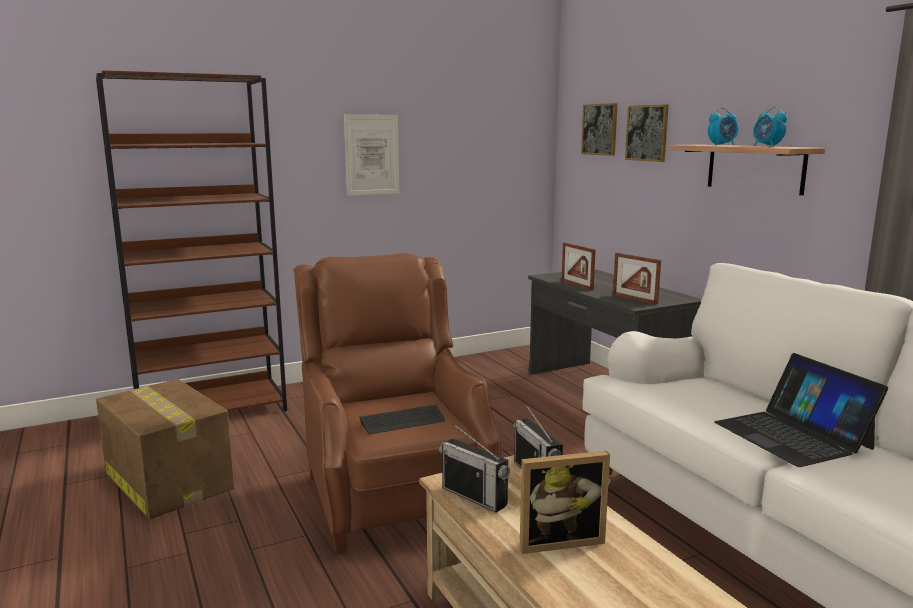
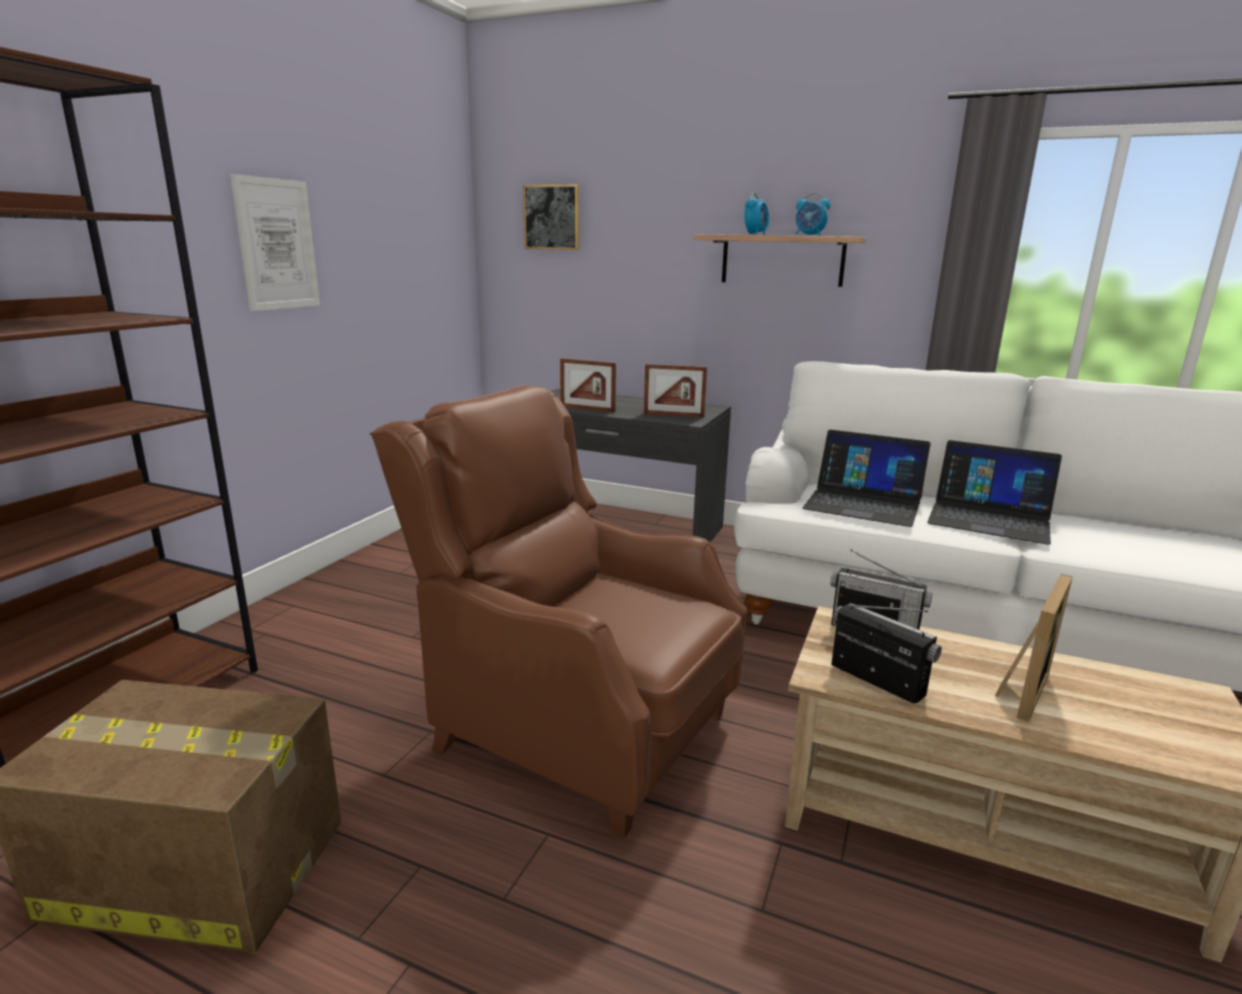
camera: 40 degrees left, 5 degrees up
(402, 421) = (647, 620): keyboard -> none
(474, 496) = (876, 680): radio -> radio turned 135 degrees counterclockwise
(647, 133) = (629, 222): picture -> none
(691, 396) = (863, 503): none -> laptop

